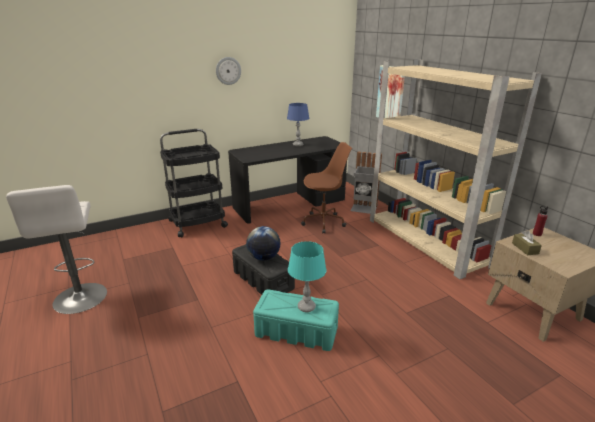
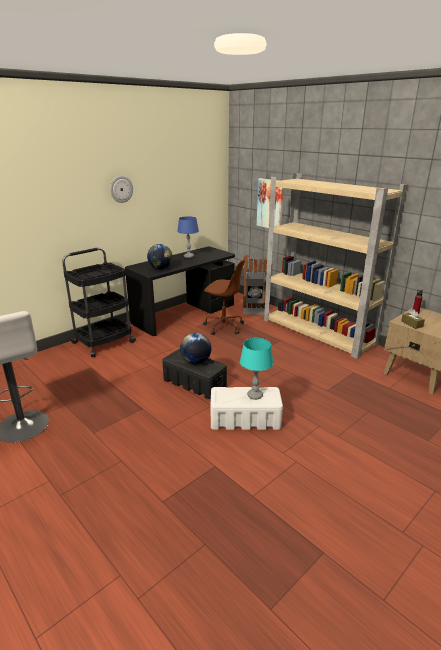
camera: 15 degrees left, 0 degrees up
(261, 155) = (160, 268): none -> globe
(296, 331) = (244, 419): turquoise storage box -> white storage box
(324, 222) = (225, 327): brown office chair -> brown office chair turned 45 degrees clockwise

